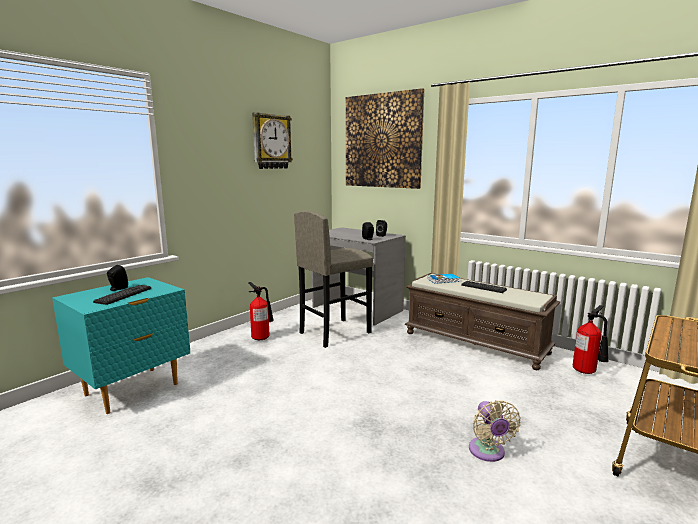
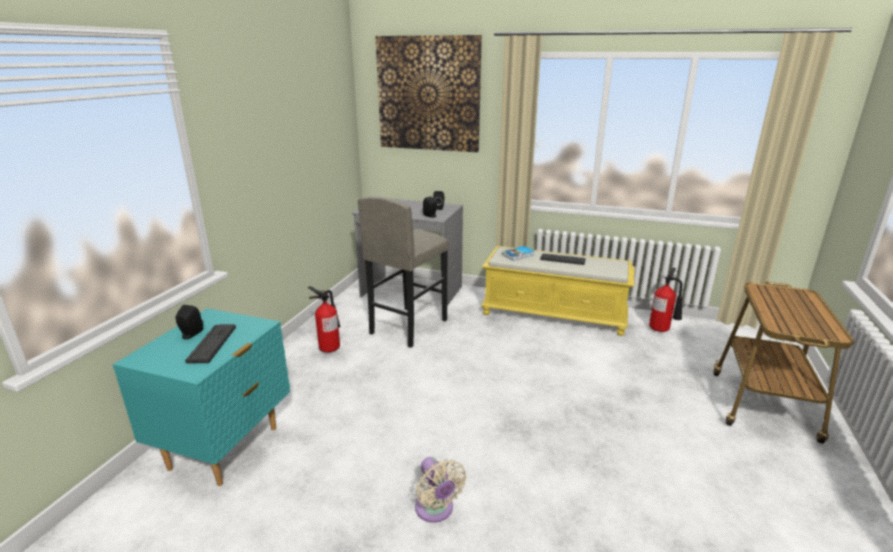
camera: 20 degrees left, 10 degrees up
(271, 142) = (300, 103): wall clock -> none
(476, 343) = (554, 314): brown bench -> yellow bench
(488, 452) = (629, 429): beige fan -> beige fan (436, 510)

